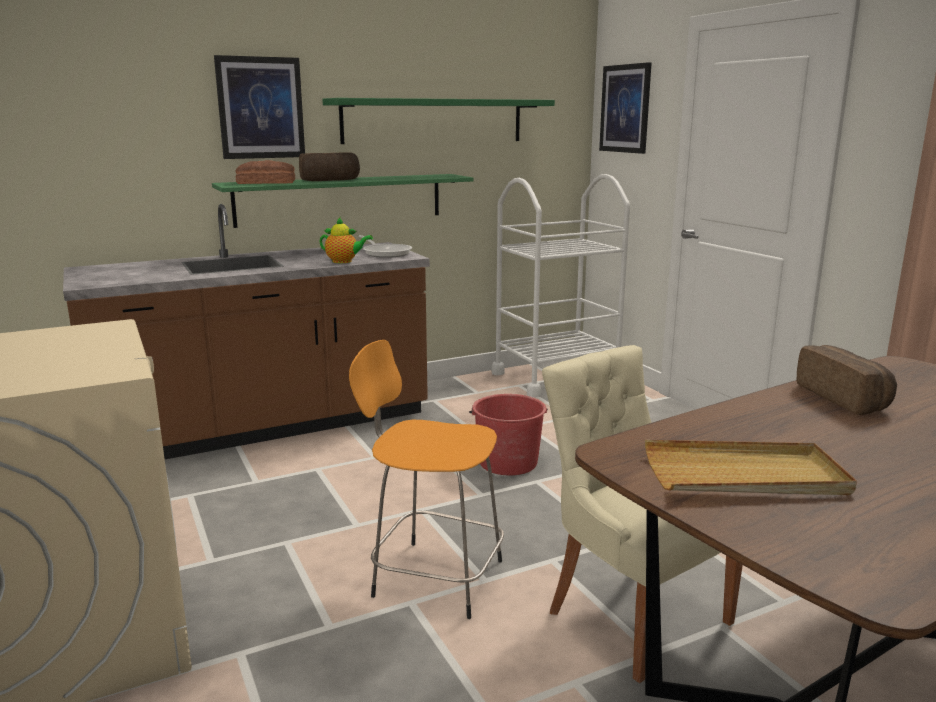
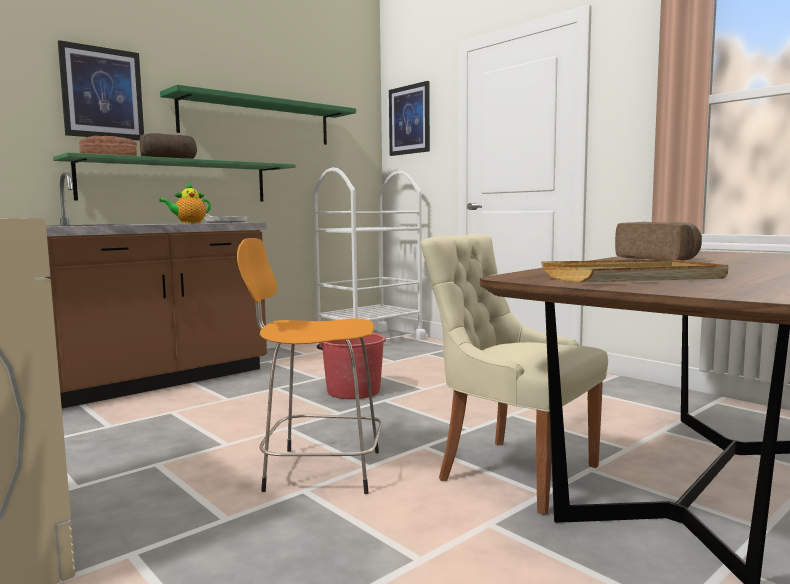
camera: 15 degrees left, 10 degrees down
(344, 261) = (188, 223): teapot -> teapot turned 150 degrees clockwise

